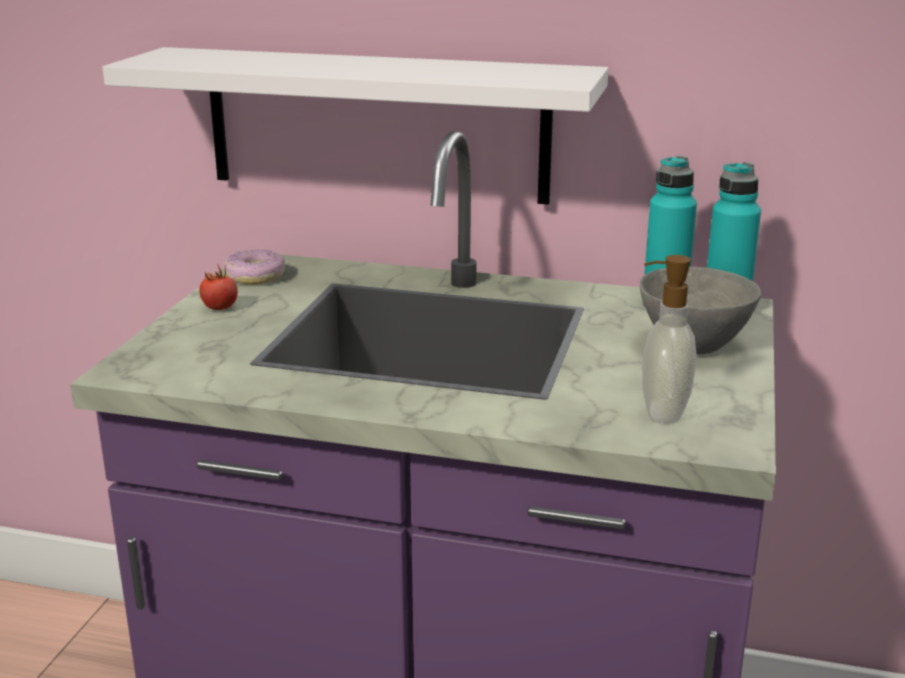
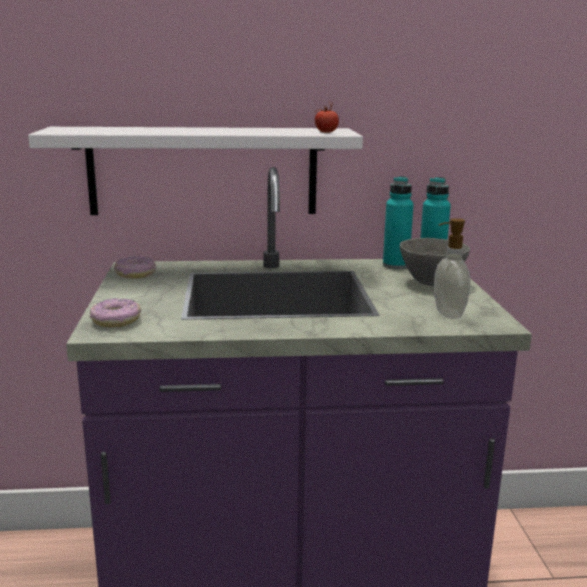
camera: 20 degrees left, 5 degrees down
(161, 355) = (115, 320): none -> donut
(220, 308) = (129, 292): tomato -> tomato (326, 132)

